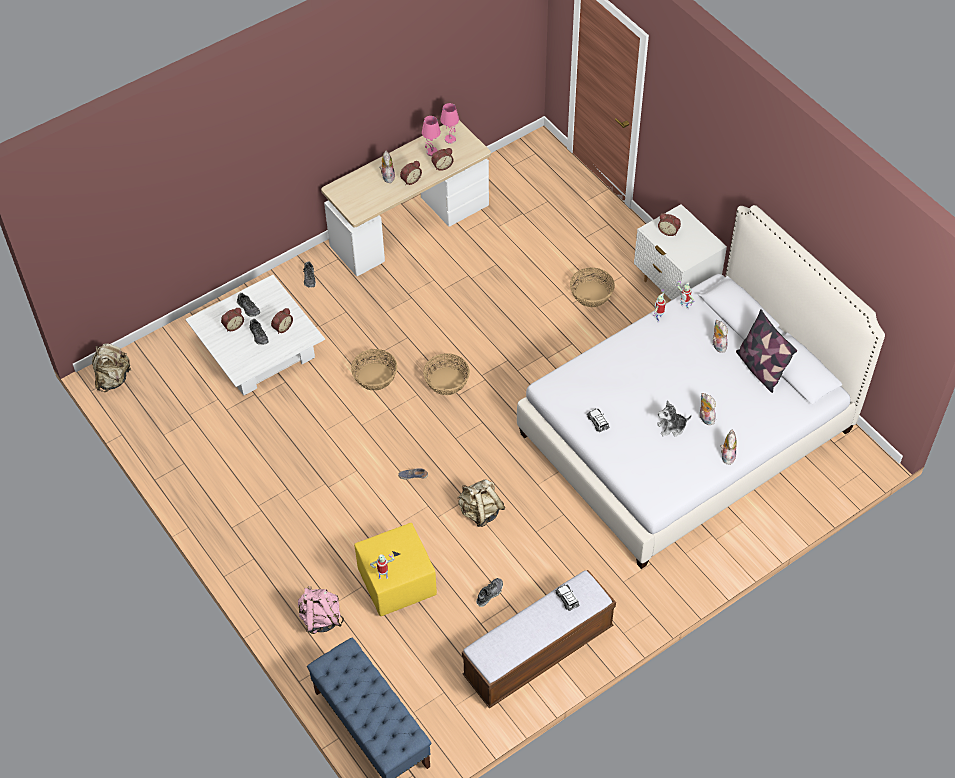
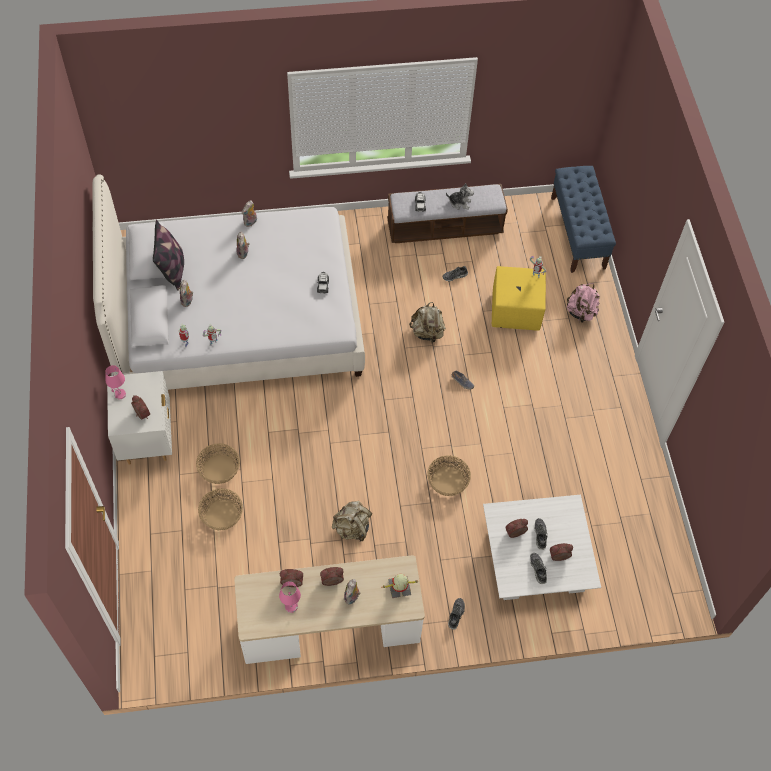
camera: 155 degrees left, 5 degrees up
(113, 379) = (679, 592): beige backpack -> beige backpack (352, 528)
(352, 198) = (399, 588): none -> toy robot
(447, 381) = (391, 448): basket -> basket (221, 515)
(450, 139) = (263, 614): pink table lamp -> pink table lamp (119, 394)
(672, 427) = (272, 258): plush toy -> plush toy (460, 203)

